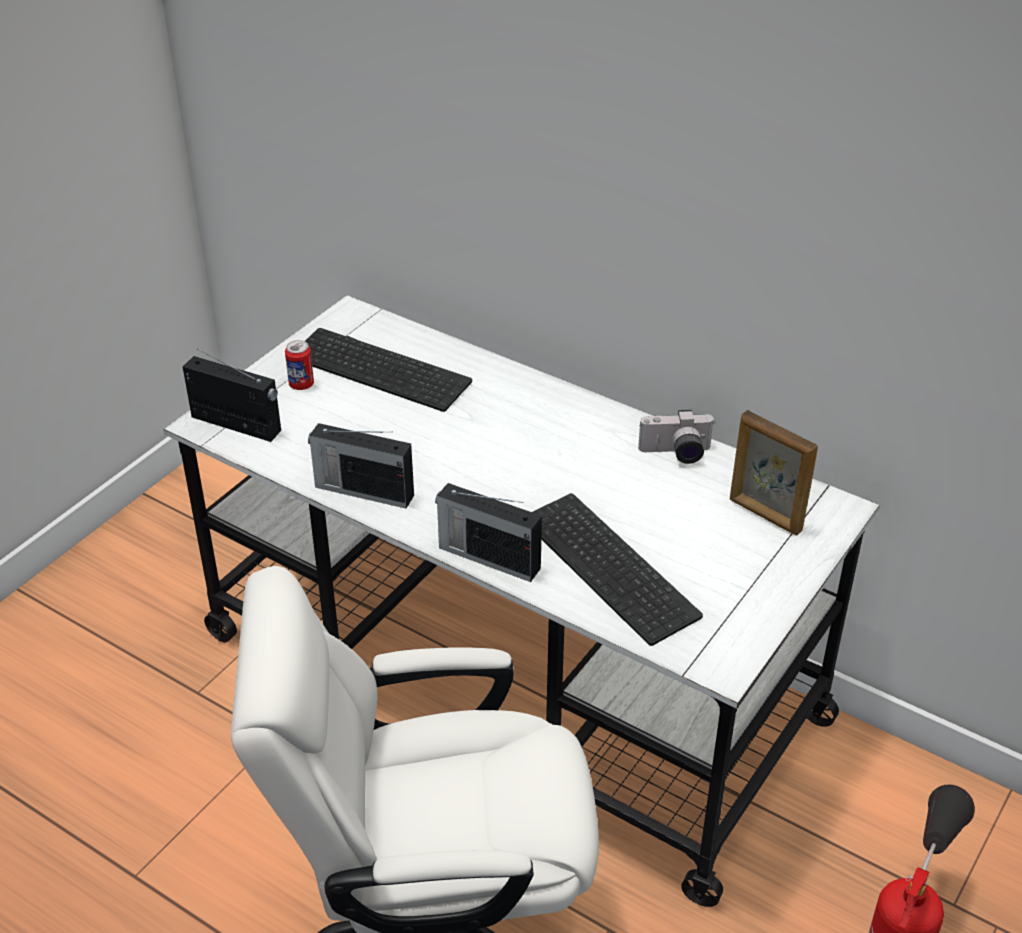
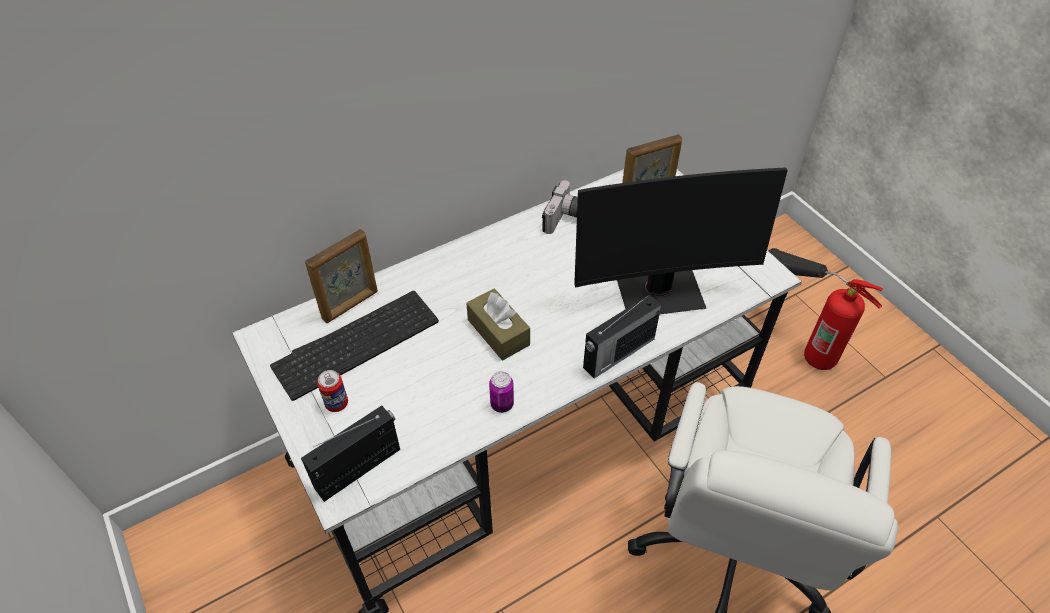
camera: 65 degrees left, 10 degrees up
(362, 490) = (502, 404): radio -> can
(427, 349) = (351, 305): none -> picture frame
(458, 458) = (498, 332): none -> brown tissue box
(613, 566) = (659, 291): keyboard -> monitor

